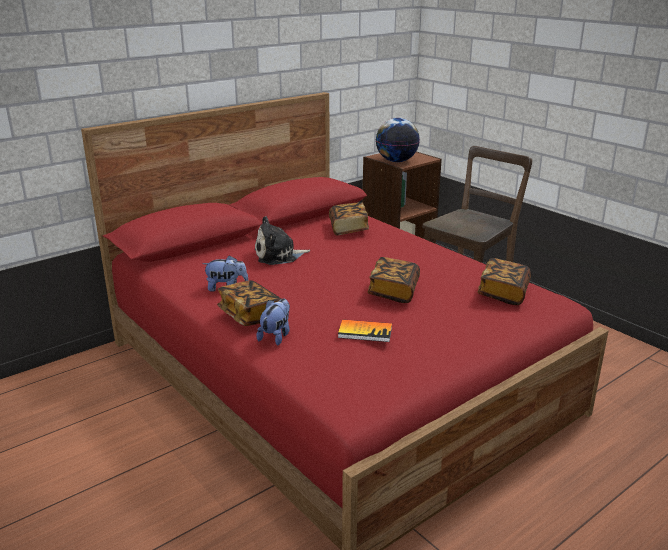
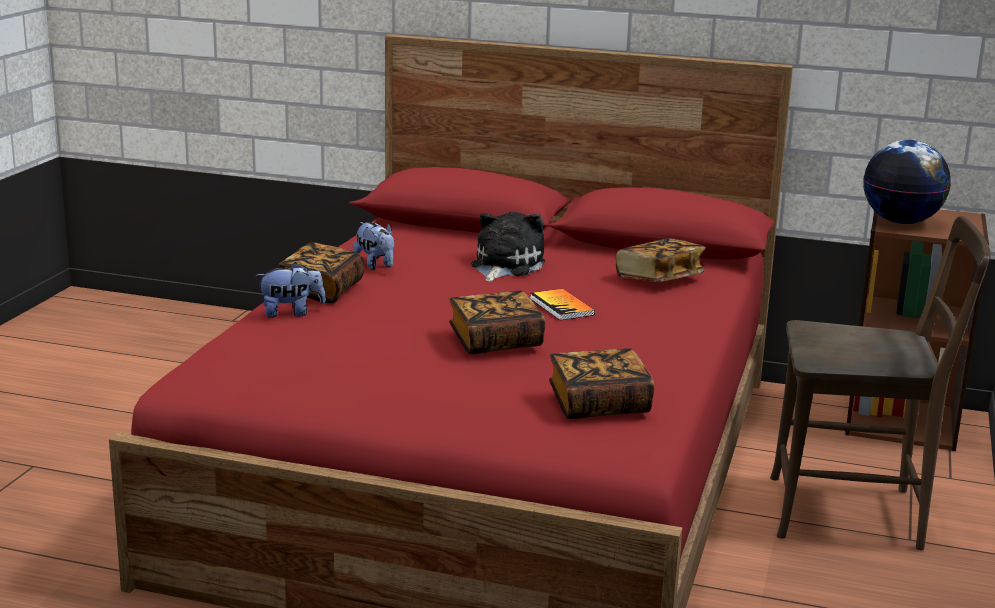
camera: 55 degrees right, 5 degrees down
(278, 255) = (504, 266): plush toy -> plush toy turned 75 degrees clockwise
(365, 332) = (342, 343): book -> book (561, 306)

